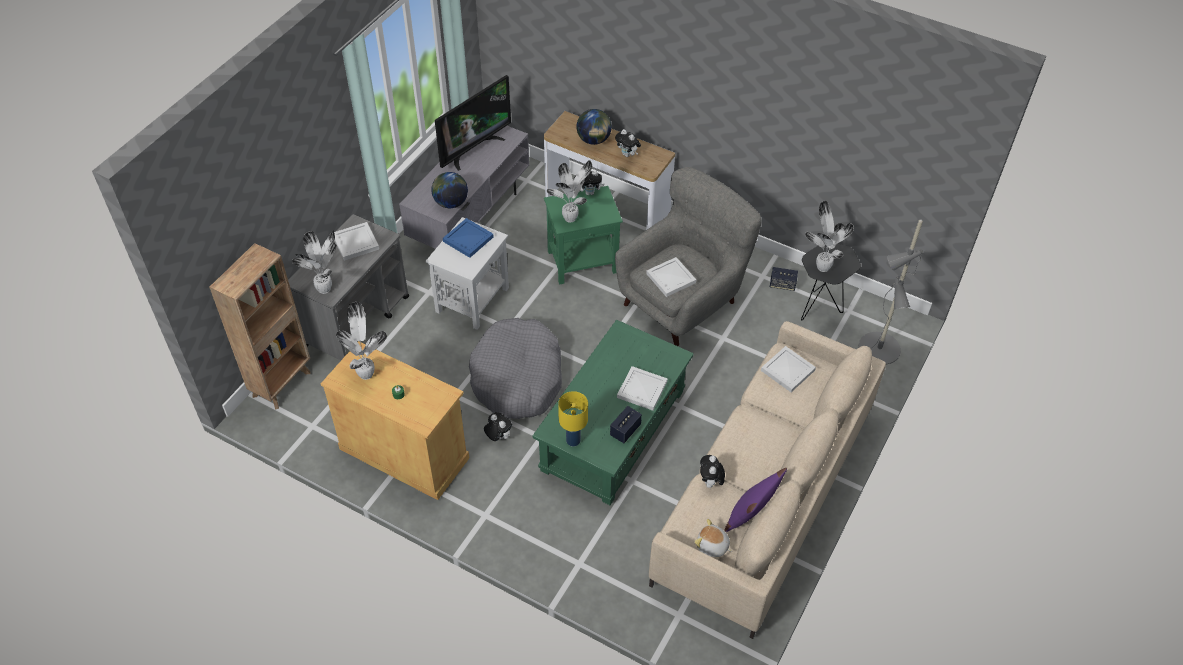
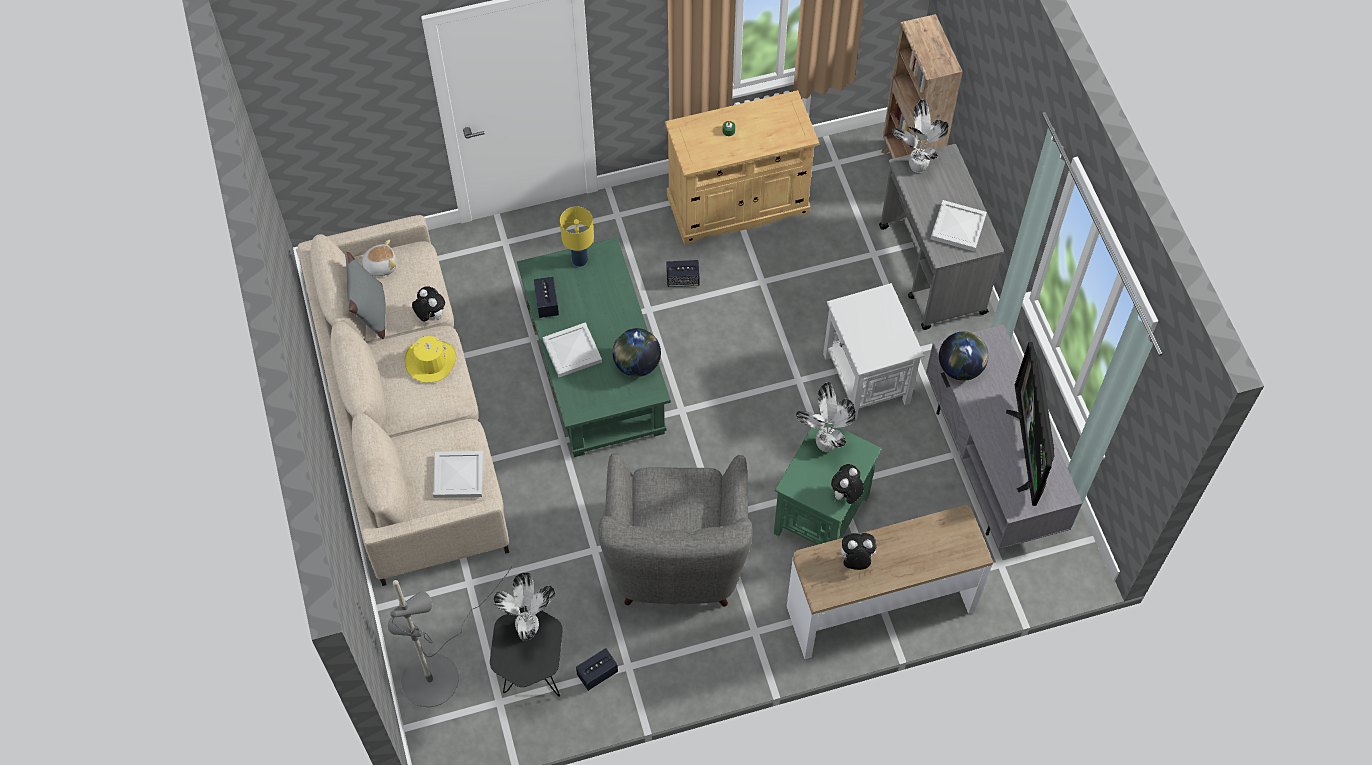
camera: 135 degrees right, 10 degrees up
(366, 373) = (775, 125): potted plant -> none
(467, 239) = (886, 336): blue tray -> none
(498, 437) = (682, 279): plush toy -> speaker
(517, 378) = (731, 342): grey dog bed -> none
(594, 140) = (912, 548): globe -> globe (636, 364)
(671, 278) = (670, 494): white tray -> none
(740, 450) = (430, 361): none -> yellow hat
(751, 515) = (371, 313): purple pillow -> grey pillow

